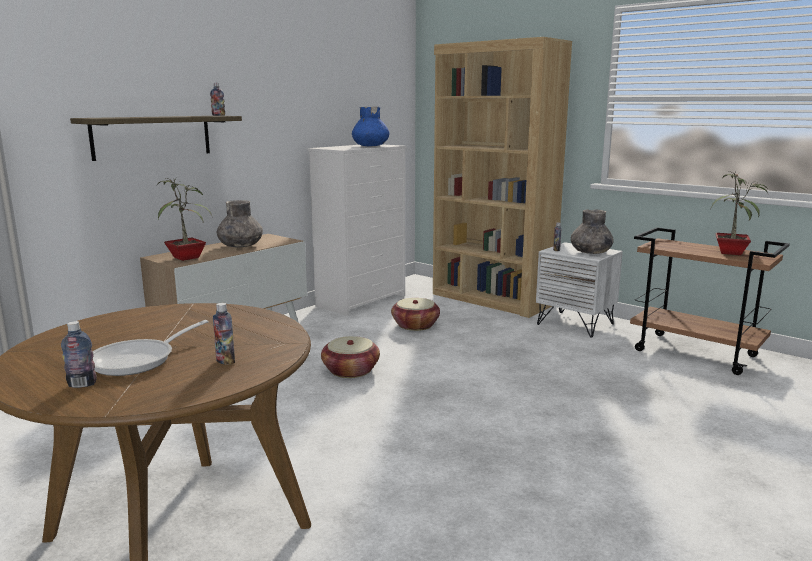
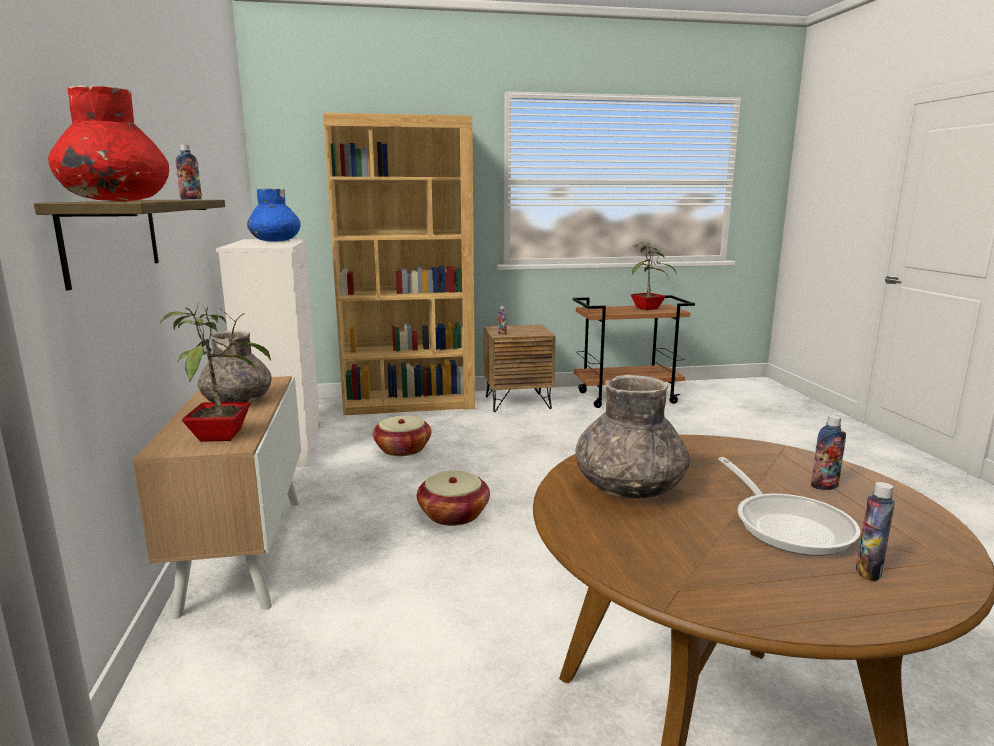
camera: 50 degrees left, 0 degrees up
(114, 117) = (116, 201): none -> red vase
(575, 324) = (517, 402): white nightstand -> brown nightstand
(590, 252) = (529, 330): grey vase -> grey vase (629, 489)

